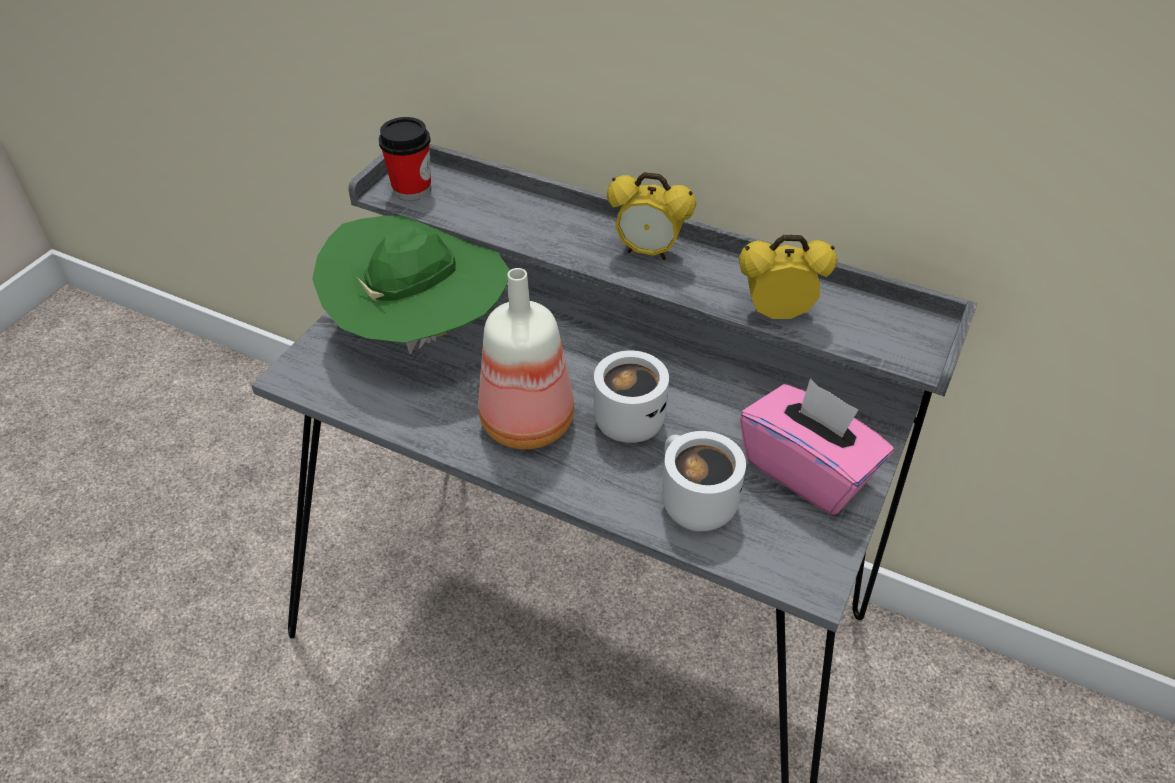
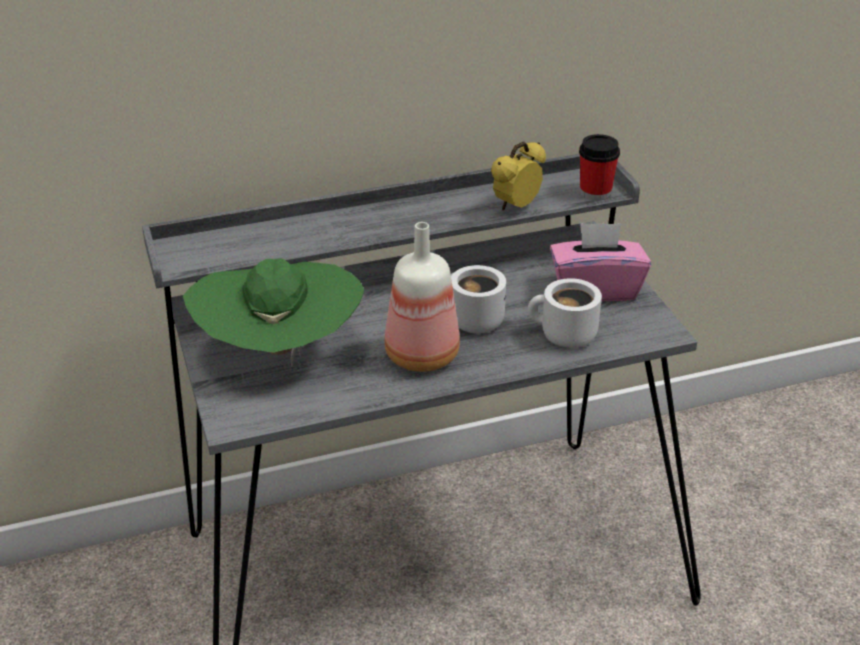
camera: 45 degrees left, 10 degrees down
(412, 189) = (193, 256): cup -> cup (595, 192)
(648, 252) = (401, 213): alarm clock -> none

